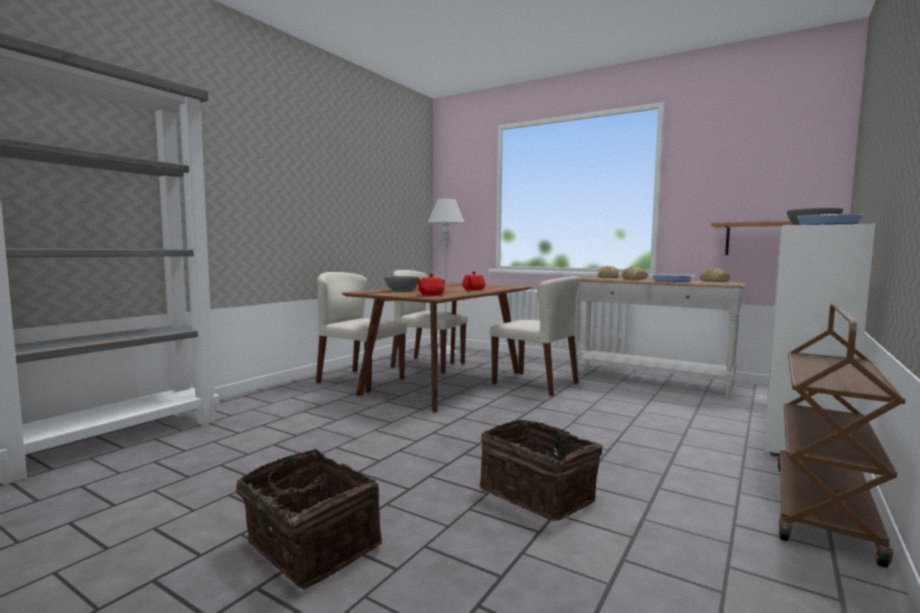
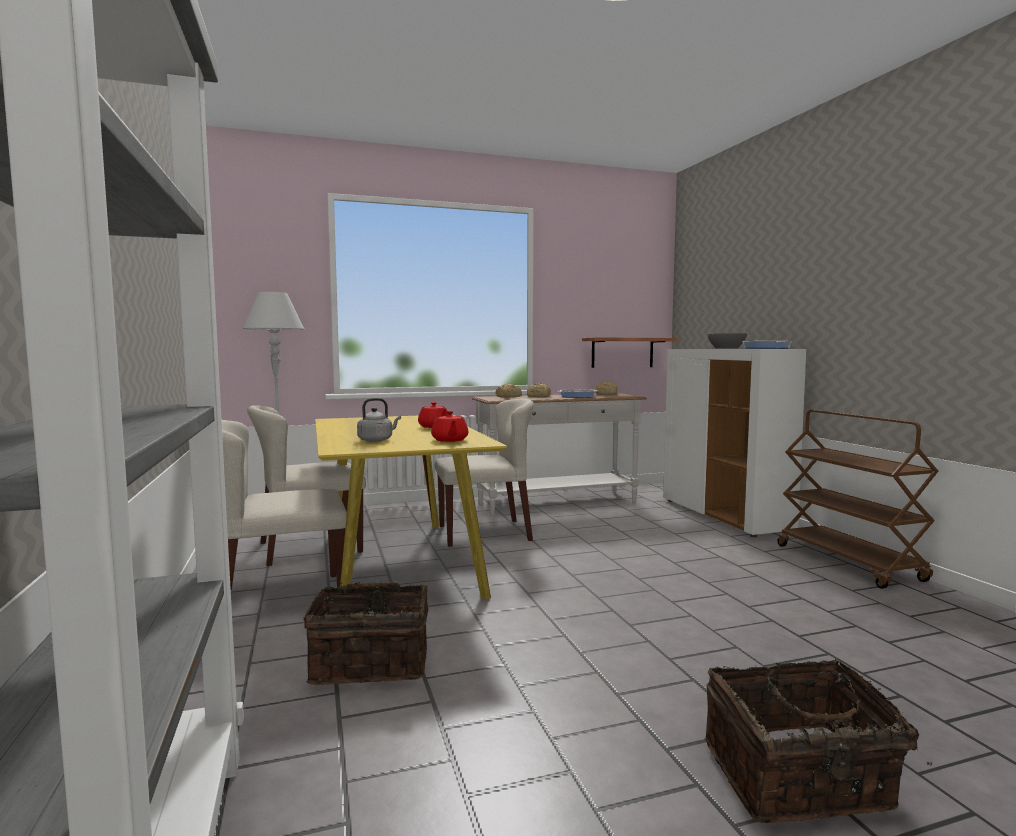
camera: 50 degrees left, 0 degrees up
(402, 291) = (377, 440): grey bowl -> grey kettle
(445, 383) = (400, 562): brown dining table -> yellow dining table
(539, 494) = (757, 628): basket -> basket (371, 663)

